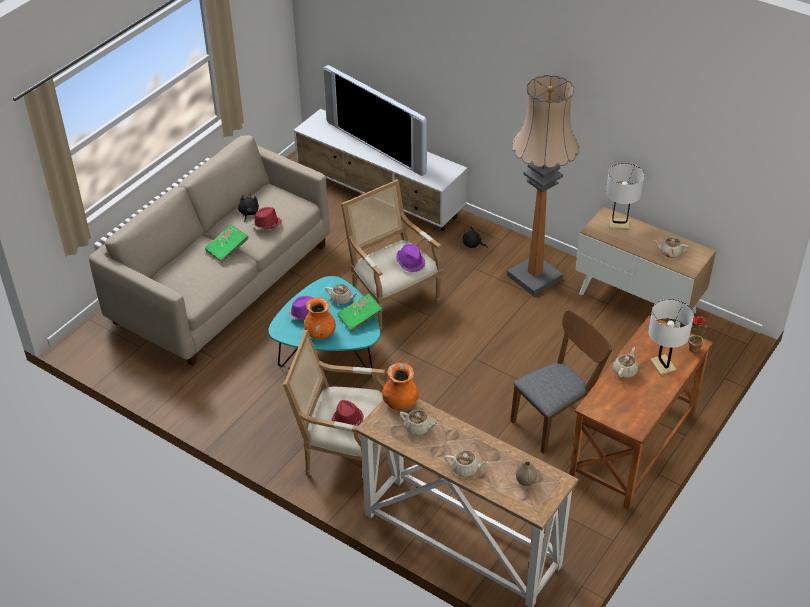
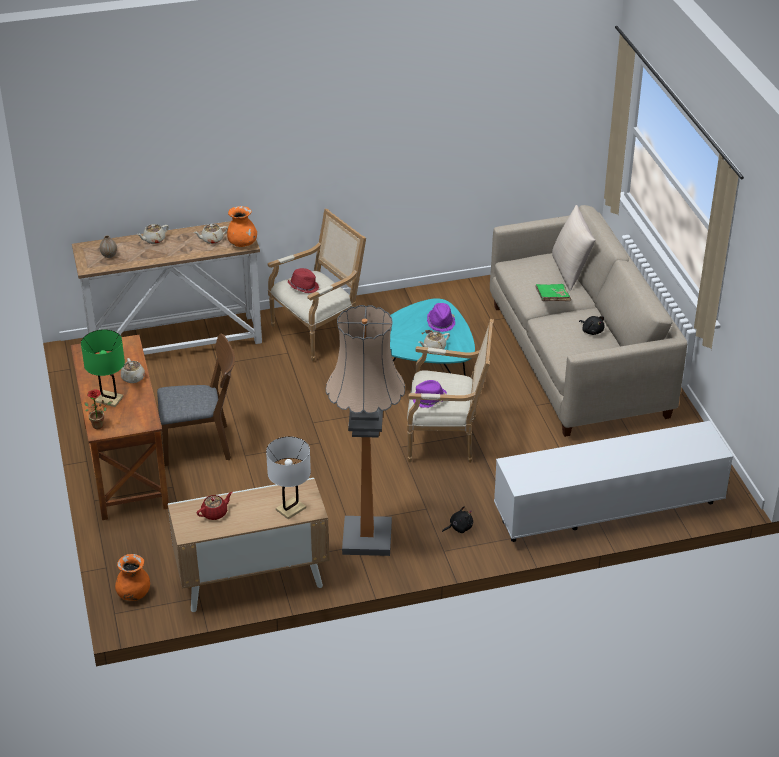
camera: 130 degrees right, 5 degrees down
(173, 261) = (570, 272): none -> beige pillow
(266, 225) = (562, 332): red hat -> none
(320, 333) = (409, 320): orange vase -> orange vase (134, 594)
(360, 318) = (400, 346): green book -> none
(378, 146) = (618, 458): television -> none
(557, 420) = (202, 445): brown chair -> brown chair turned 105 degrees counterclockwise
(662, 365) = (109, 399): white table lamp -> green table lamp
(669, 252) = (215, 513): beige teapot -> red teapot

